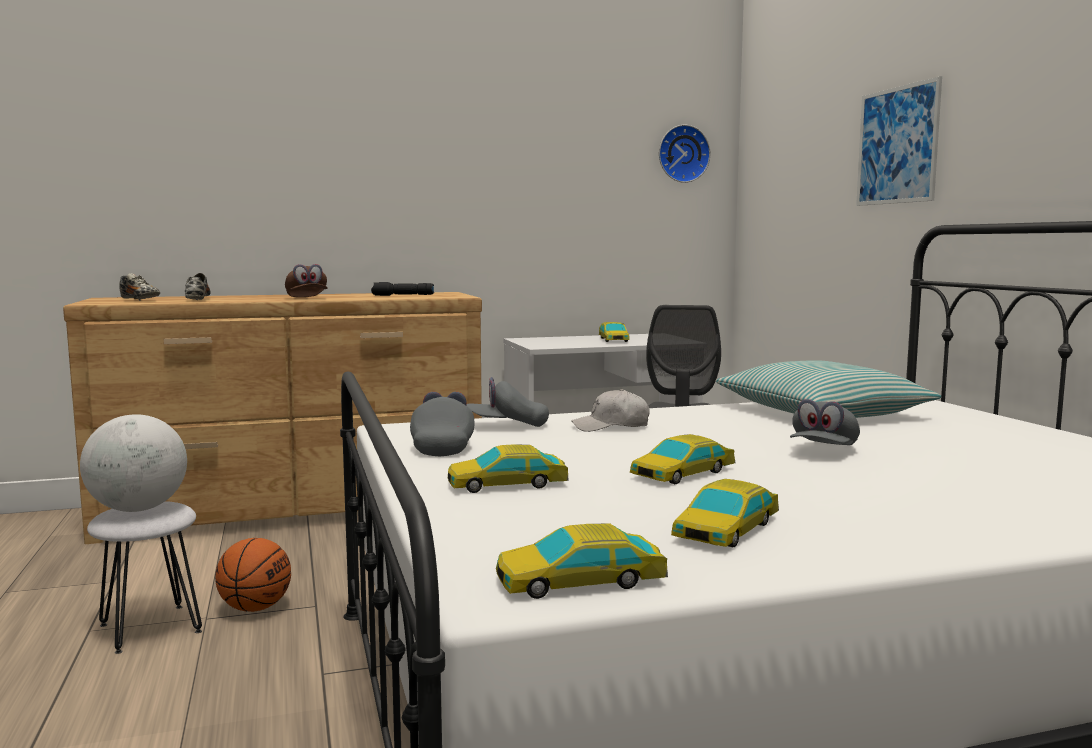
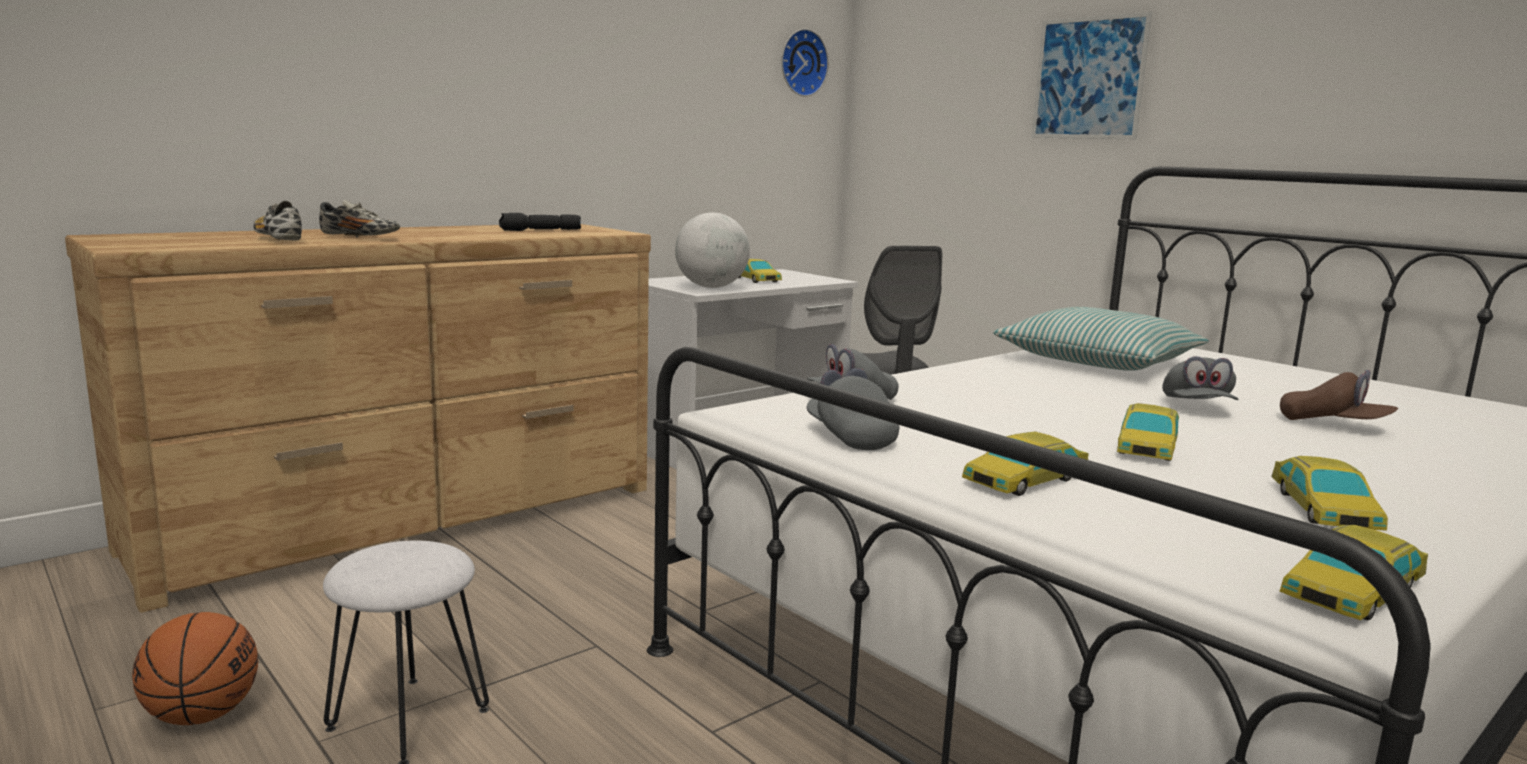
camera: 25 degrees left, 5 degrees up
(138, 509) = (390, 559): globe -> globe (711, 287)
(140, 300) = (191, 242): shoe -> shoe (360, 237)
(255, 608) = (522, 663): basketball -> basketball (202, 715)
(307, 298) = (433, 236): brown cap -> brown cap (1333, 425)
(611, 426) = (956, 393): white cap -> none

